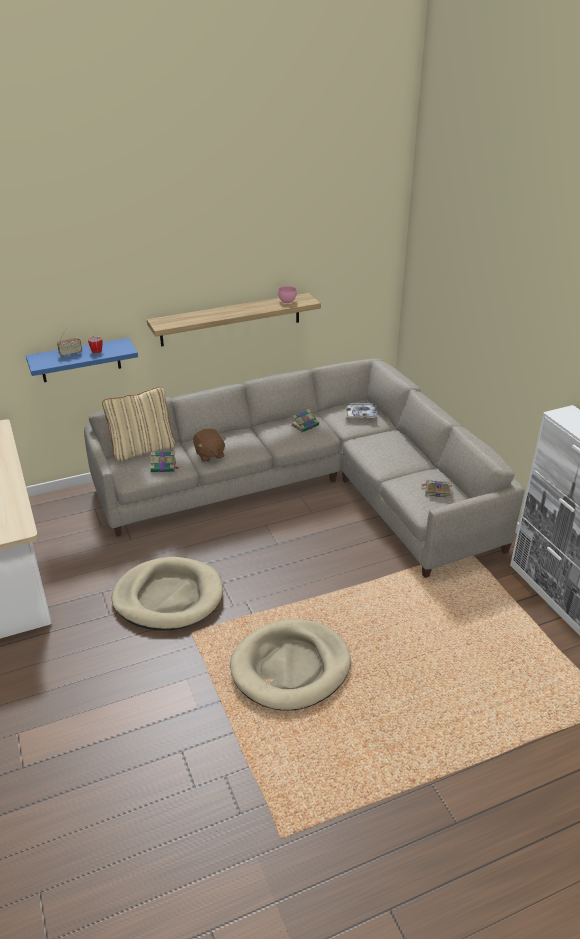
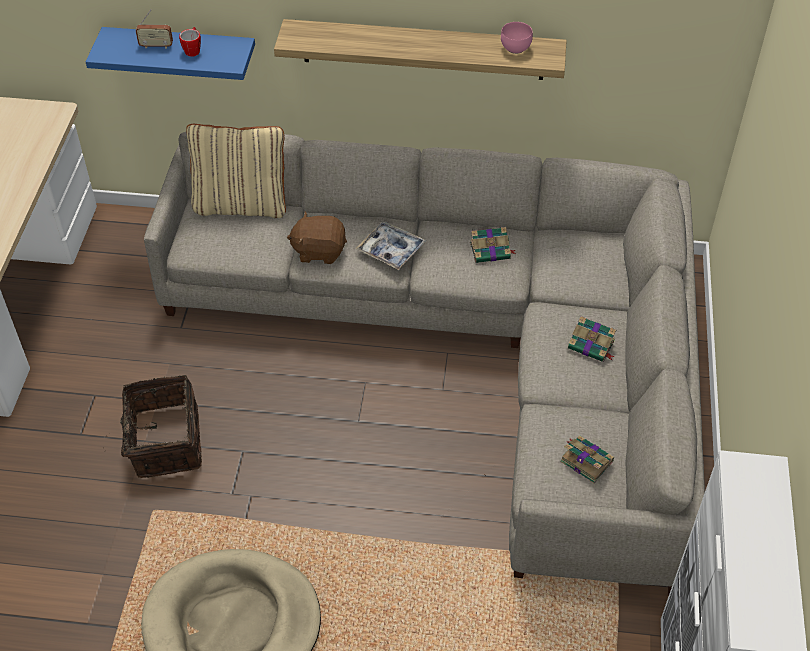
camera: 30 degrees right, 15 degrees up
(164, 467) = (245, 248): book -> book (592, 345)
(168, 597) = (164, 442): beige dog bed -> basket
(209, 455) = (319, 251): brown plush toy -> brown plush toy turned 90 degrees clockwise
(361, 414) = (593, 262): tray -> tray (391, 250)

